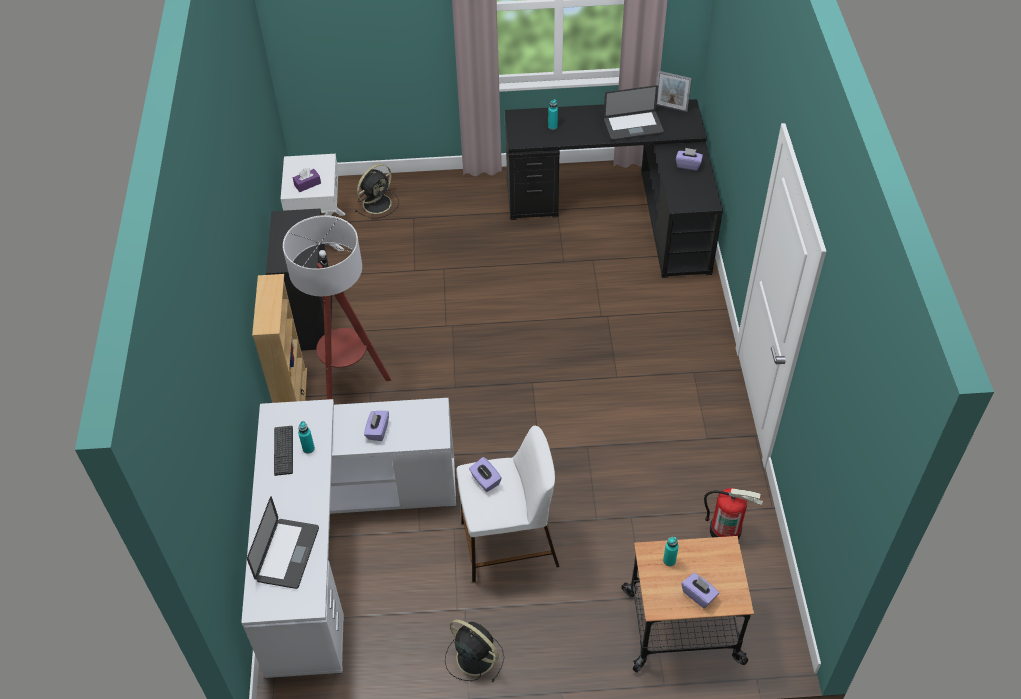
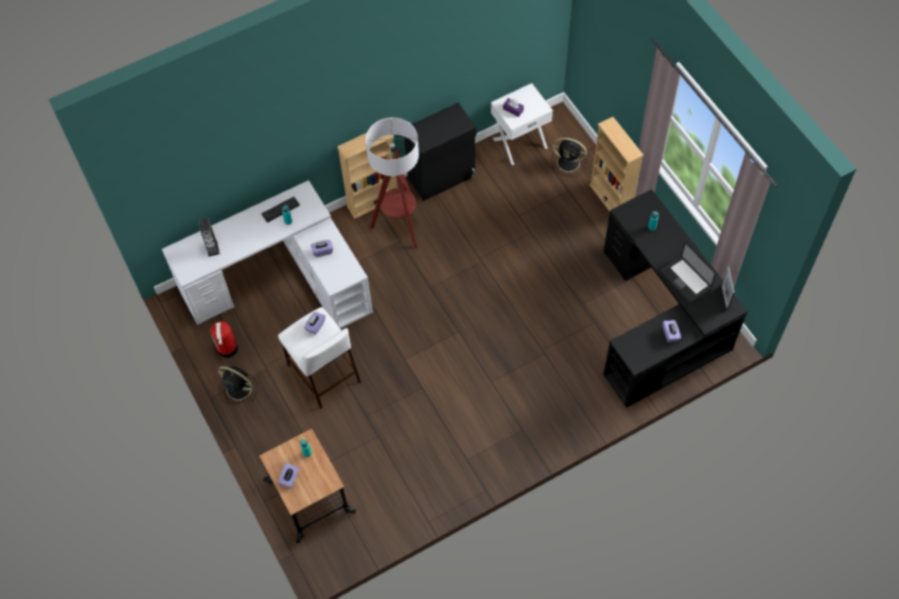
camera: 65 degrees right, 10 degrees up
(287, 554) = (212, 248): laptop -> speaker
(449, 189) = (610, 199): none -> beige bookcase
(473, 656) = (238, 388): black fan -> black fan turned 75 degrees counterclockwise
(725, 530) = (395, 498): fire extinguisher -> fire extinguisher (227, 348)

